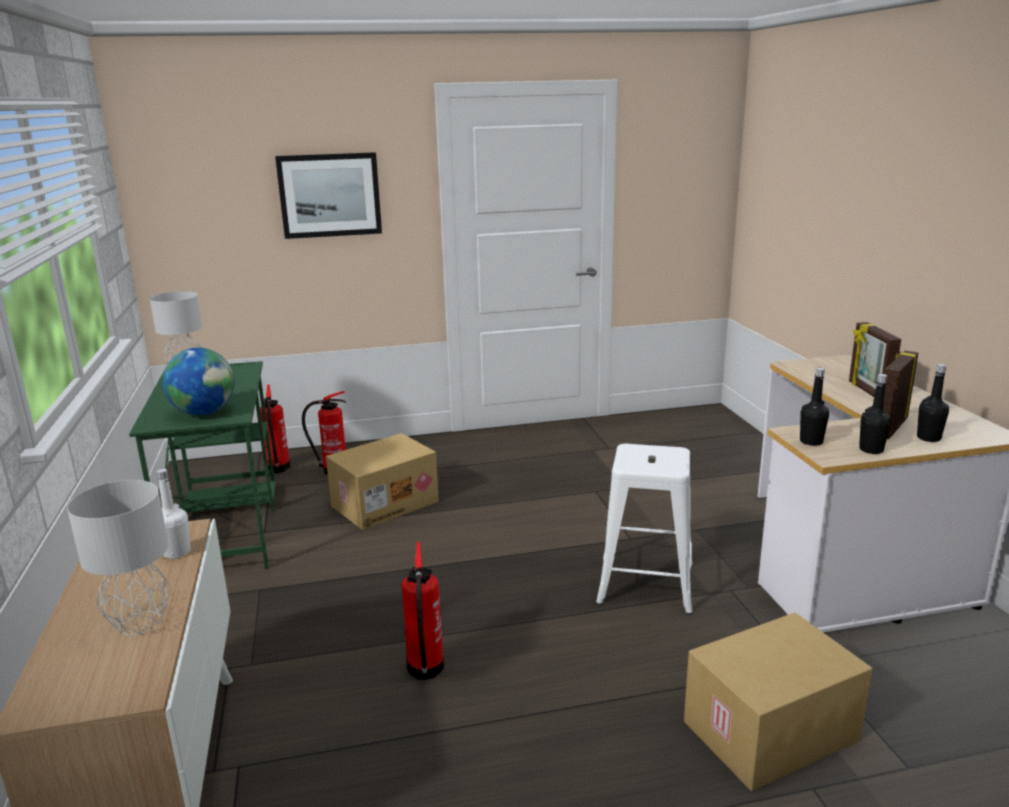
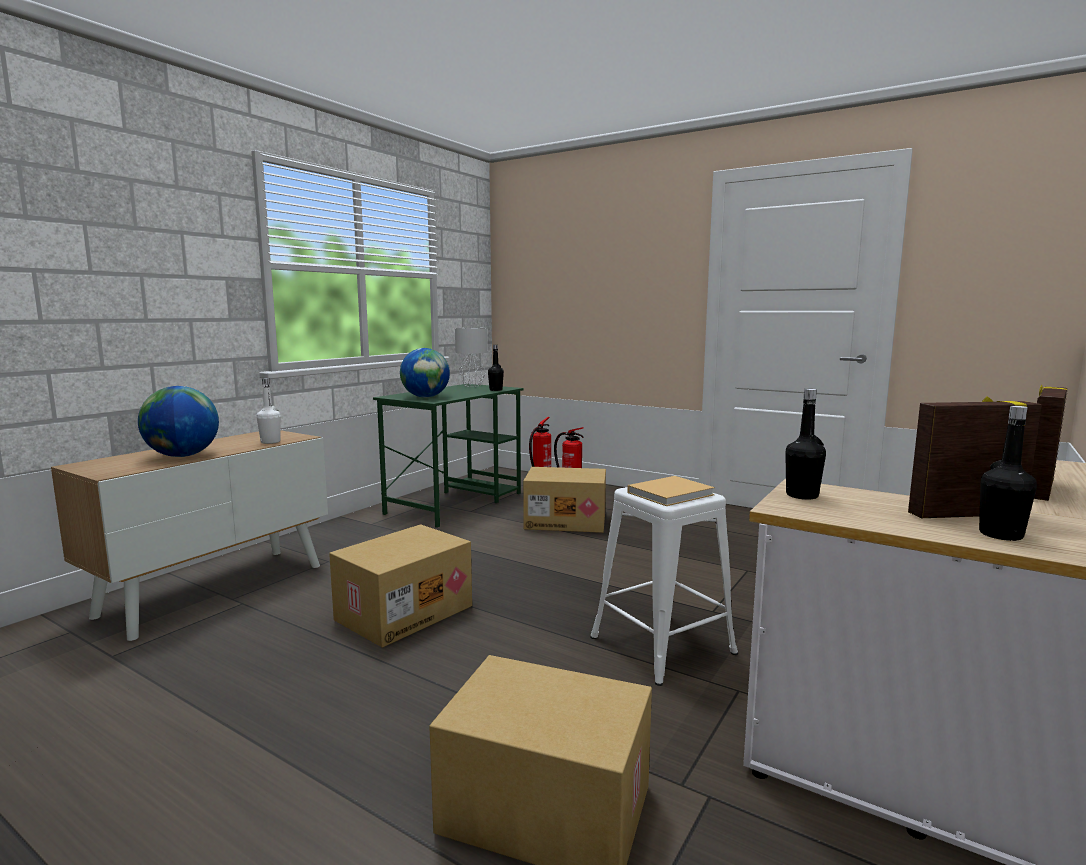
camera: 45 degrees right, 10 degrees down
(138, 623) = (182, 456): grey table lamp -> globe
(330, 195) = (619, 271): picture -> none
(425, 670) = (404, 612): fire extinguisher -> cardboard box
(656, 458) = (672, 493): none -> beige book
(871, 450) = (864, 518): black bottle -> black bottle (496, 390)

